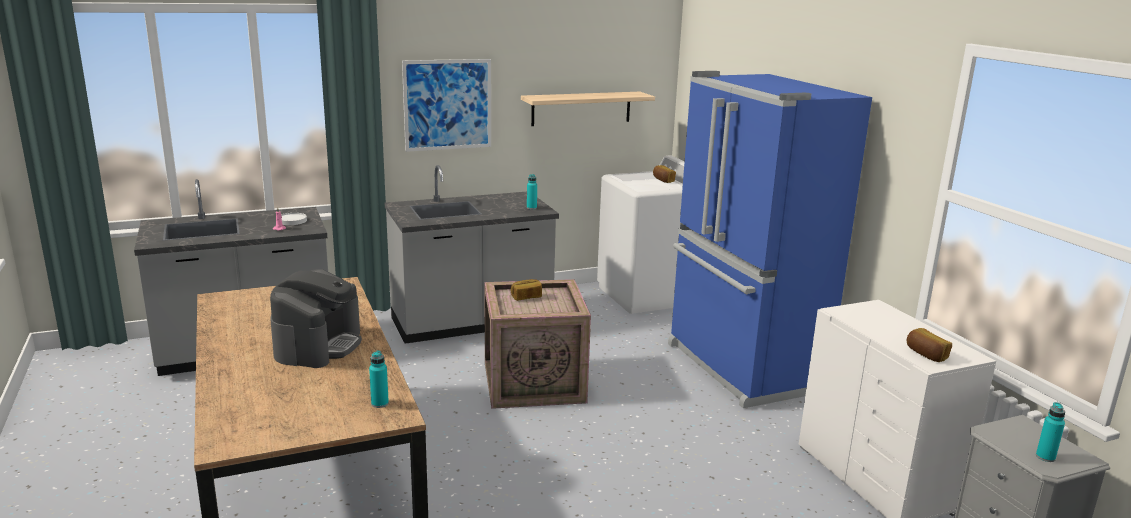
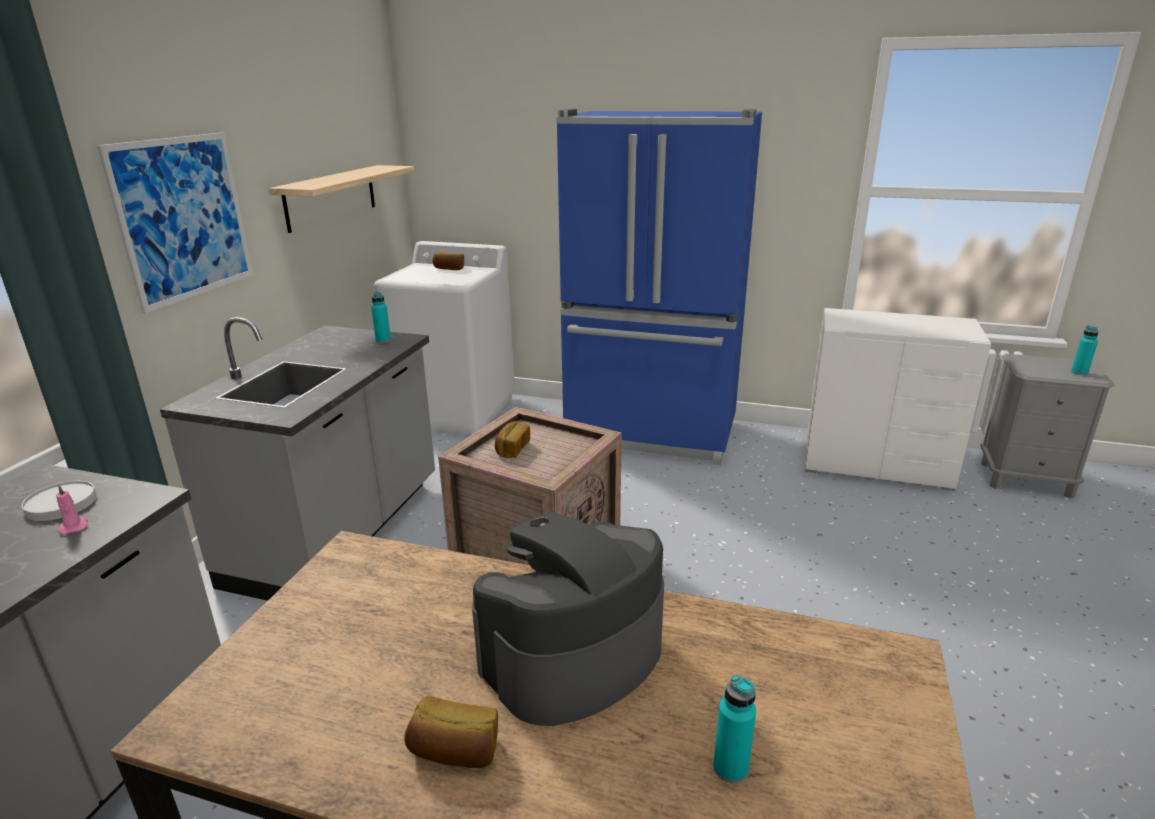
camera: 50 degrees left, 5 degrees up
(318, 345) = (572, 656): coffee machine -> coffee machine turned 90 degrees counterclockwise
(380, 403) = (848, 661): turquoise bottle -> turquoise bottle (730, 768)
(926, 355) = (952, 331): bread -> bread (455, 752)

